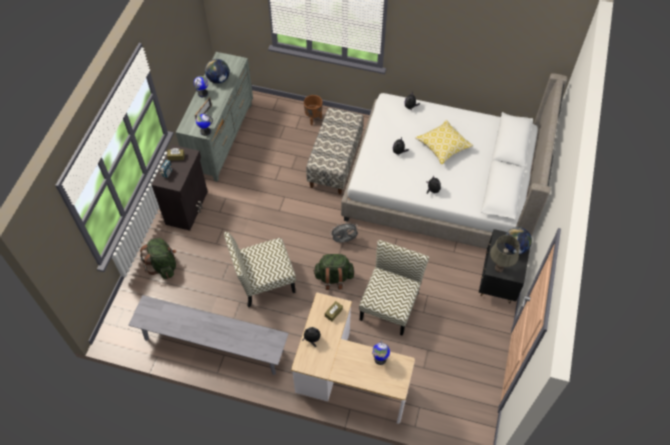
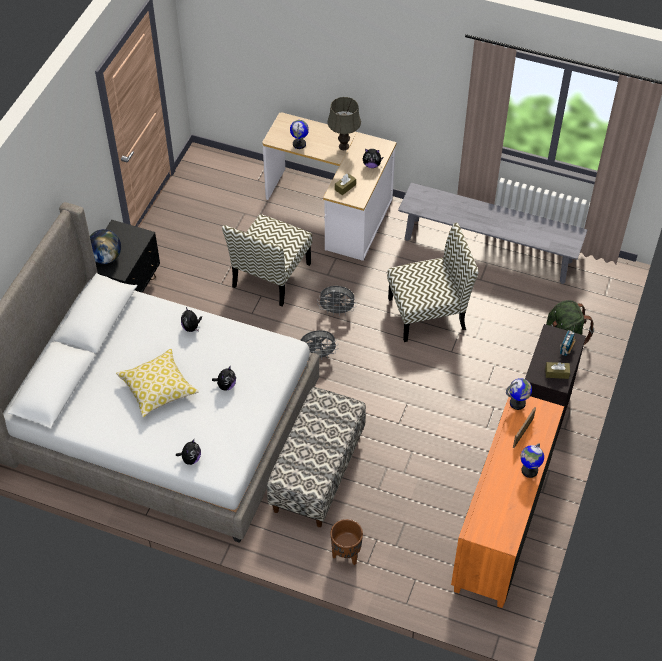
camera: 175 degrees left, 5 degrees down
(218, 79) = (505, 496): globe -> none
(222, 139) = (500, 528): grey dresser -> orange dresser
(334, 277) = (337, 311): green backpack -> grey fan
(498, 268) = (135, 236): grey table lamp -> grey table lamp (344, 146)

